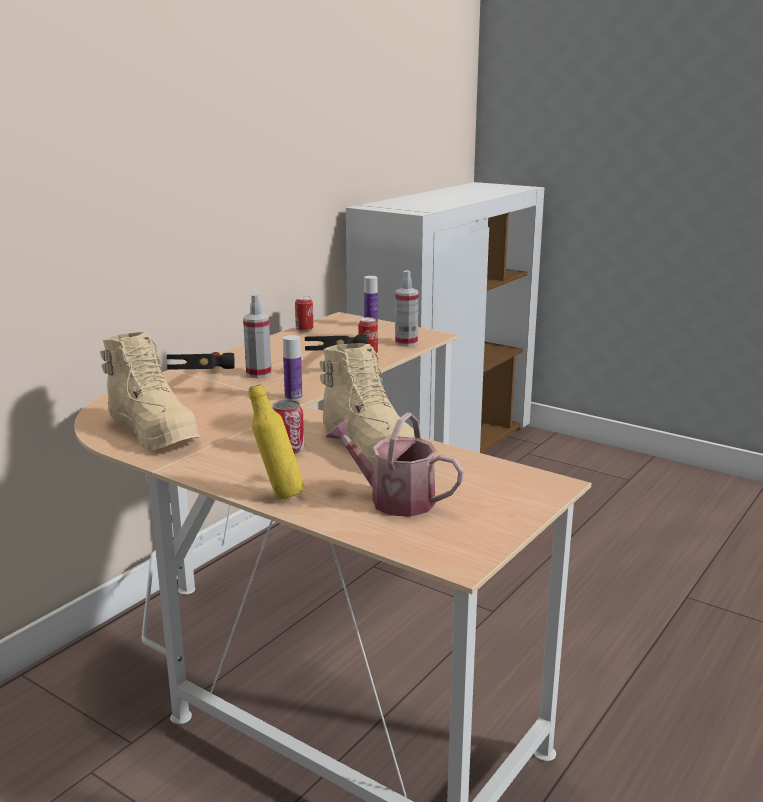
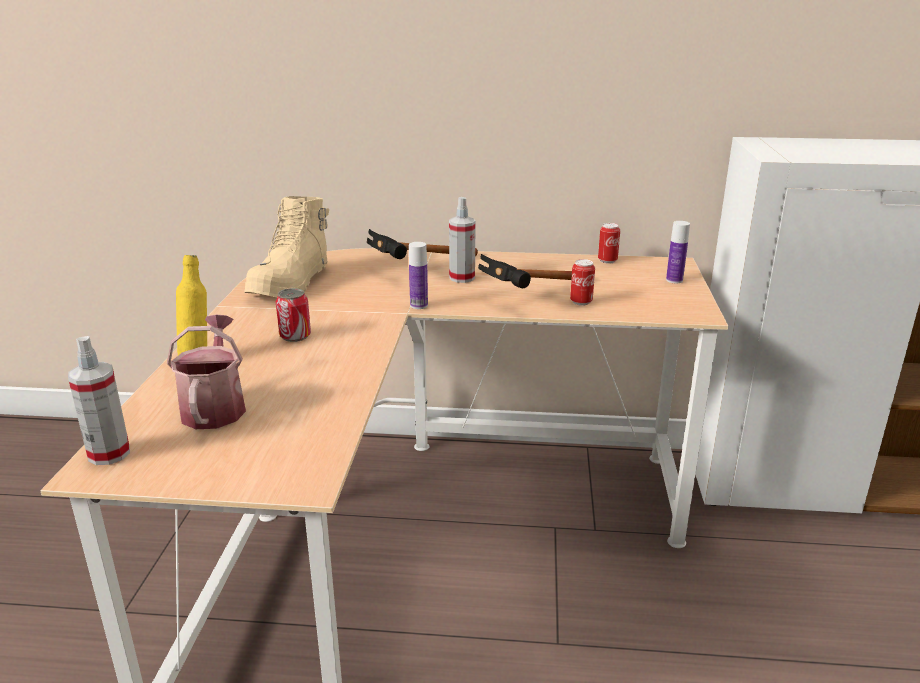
camera: 60 degrees right, 5 degrees up
(371, 448) = (329, 367): beige boot -> none
(406, 343) = (647, 308): spray bottle -> spray bottle (109, 453)

